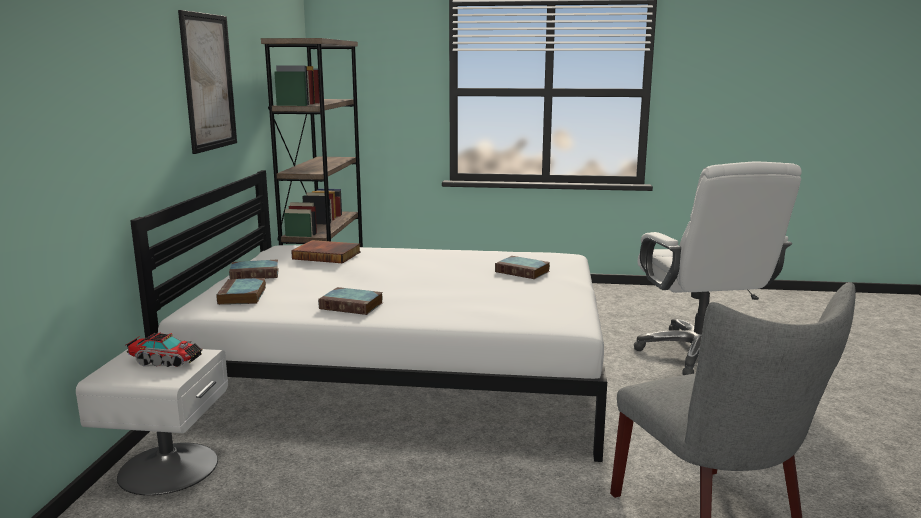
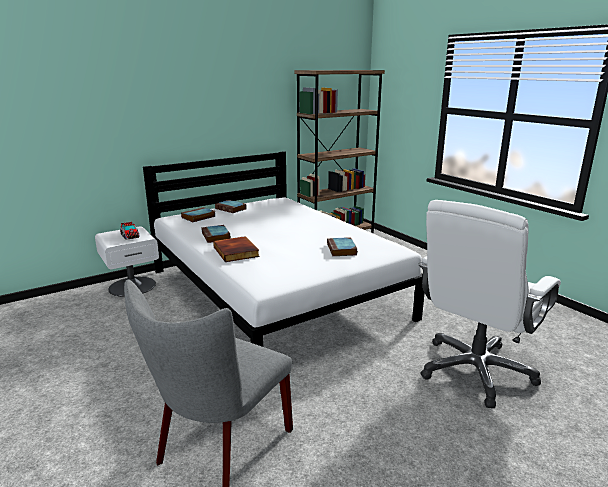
camera: 50 degrees right, 5 degrees up
(208, 82) = (234, 97): picture -> none
(328, 255) = (280, 208): book -> book (237, 252)

